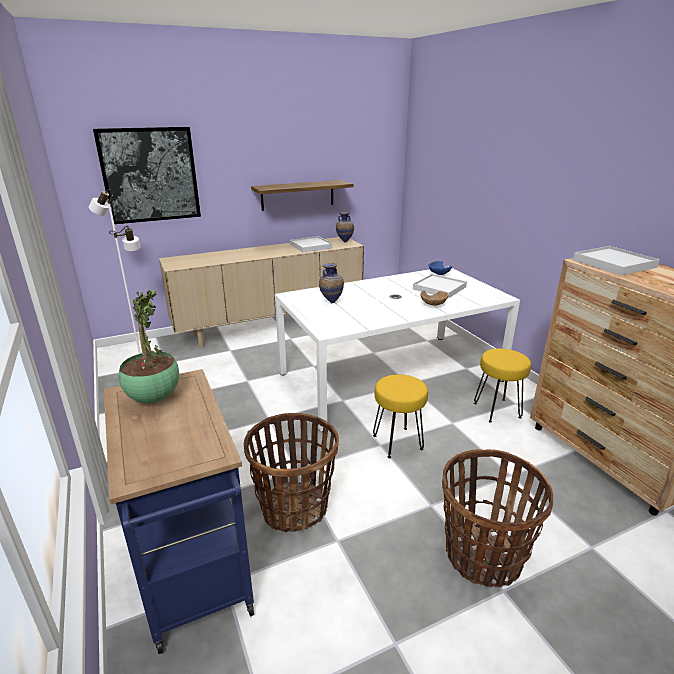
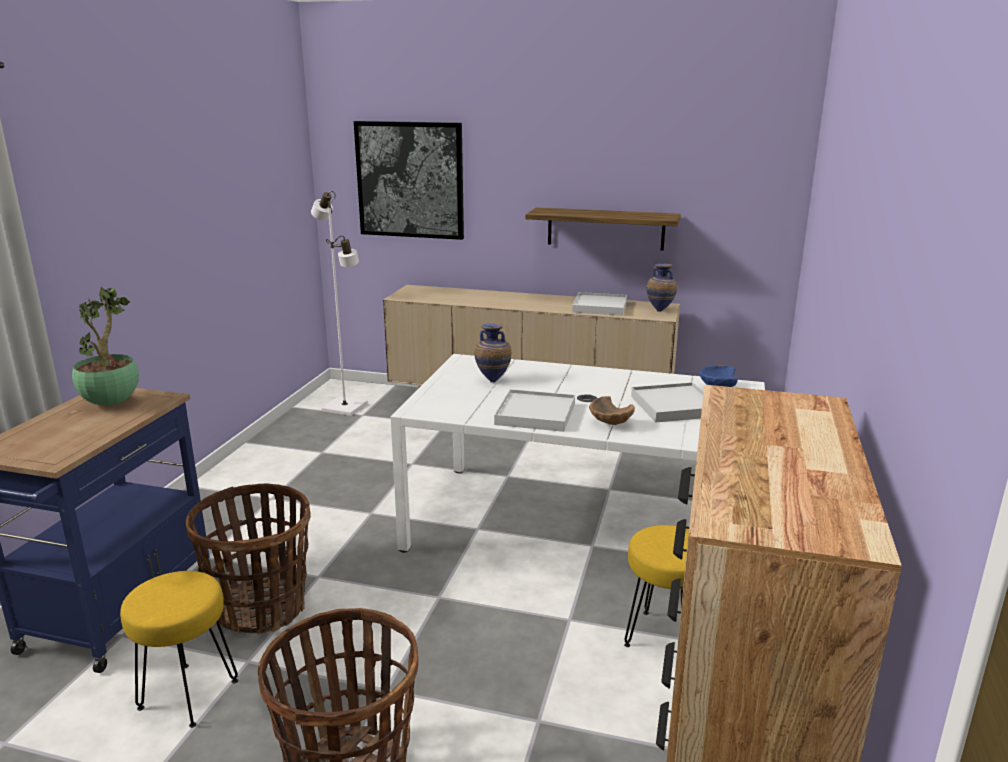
camera: 40 degrees right, 5 degrees down
(397, 442) = (461, 605): yellow stool -> yellow stool (187, 694)
(614, 264) = (767, 412): white tray -> white tray (535, 414)

